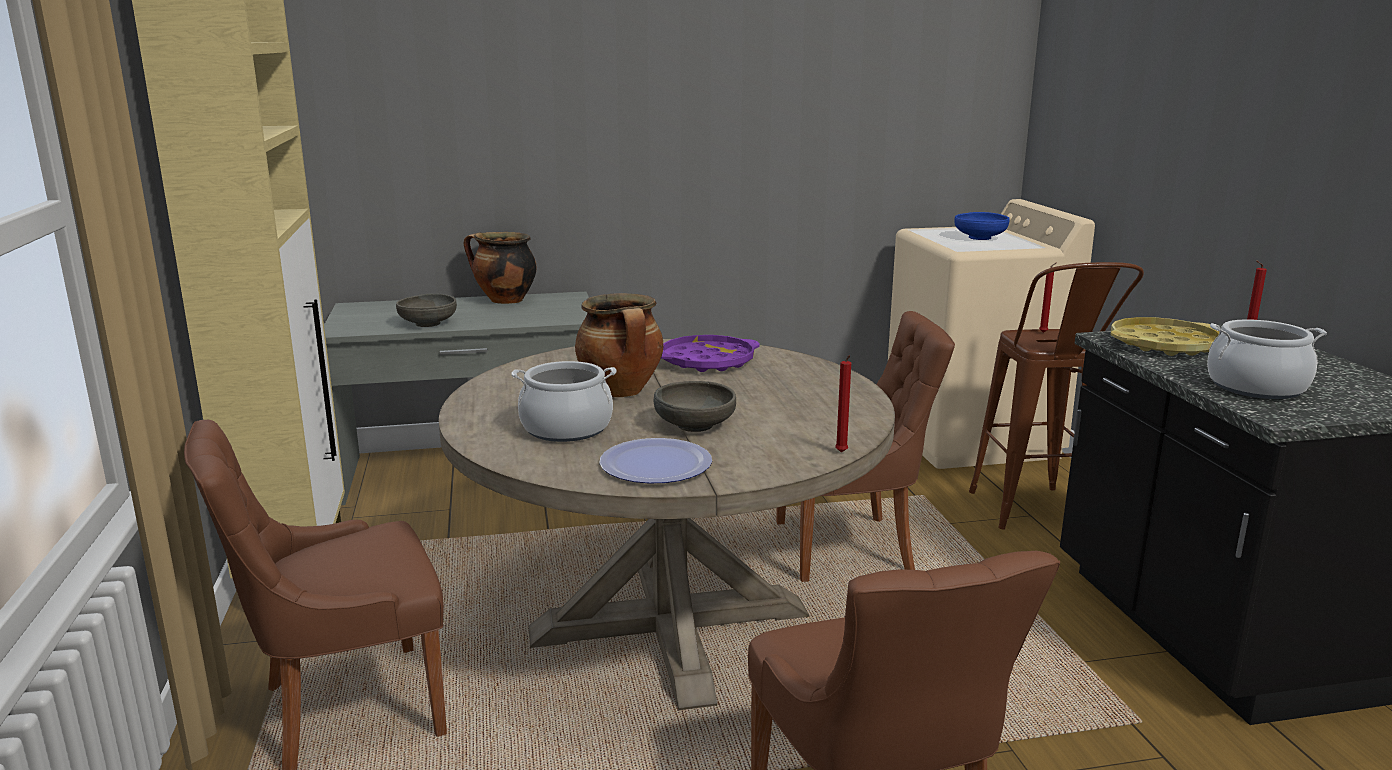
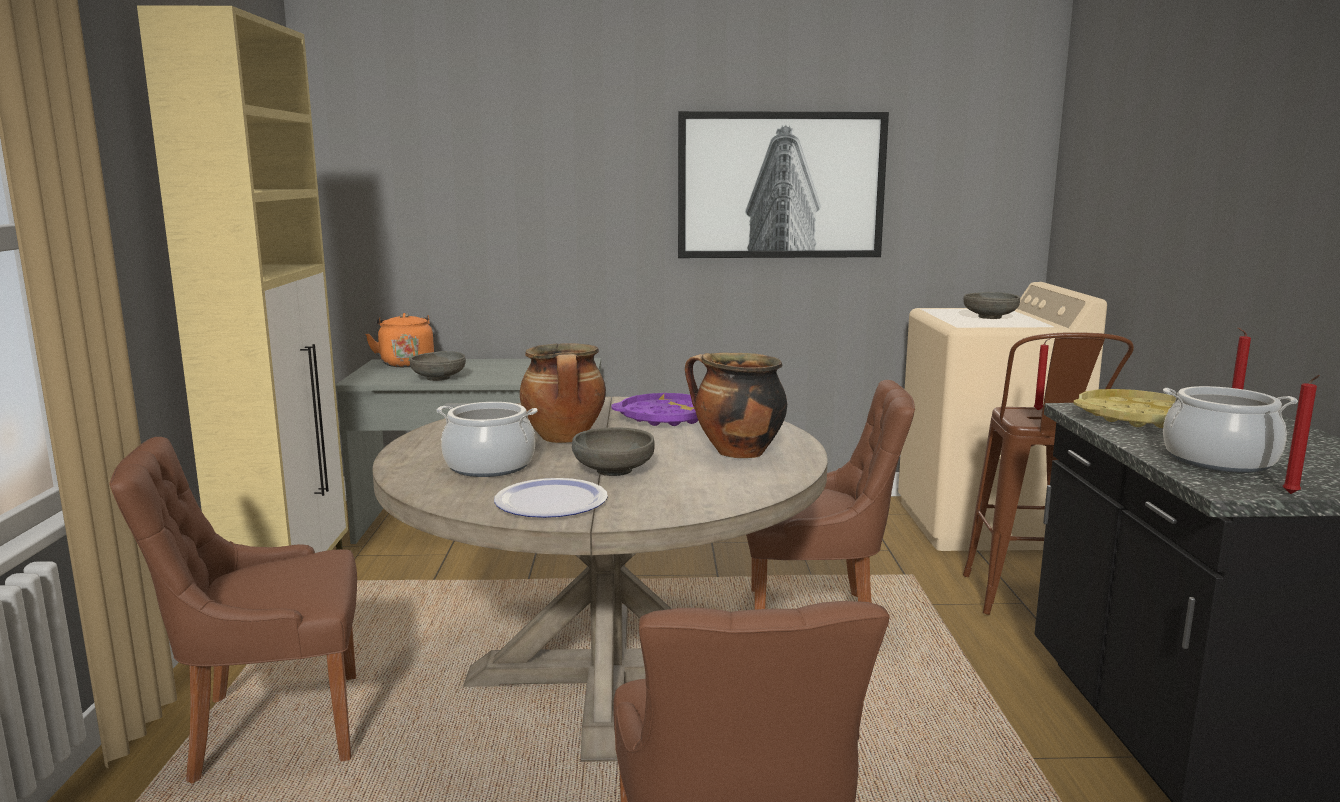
camera: 10 degrees right, 5 degrees down
(379, 307) = (406, 363): none -> orange kettle
(504, 301) = (520, 363): cooking pot -> cooking pot (736, 453)
(768, 105) = (781, 185): none -> picture
(841, 453) = (743, 503): red candle -> red candle (1291, 494)
(980, 238) = (990, 317): blue bowl -> grey bowl

